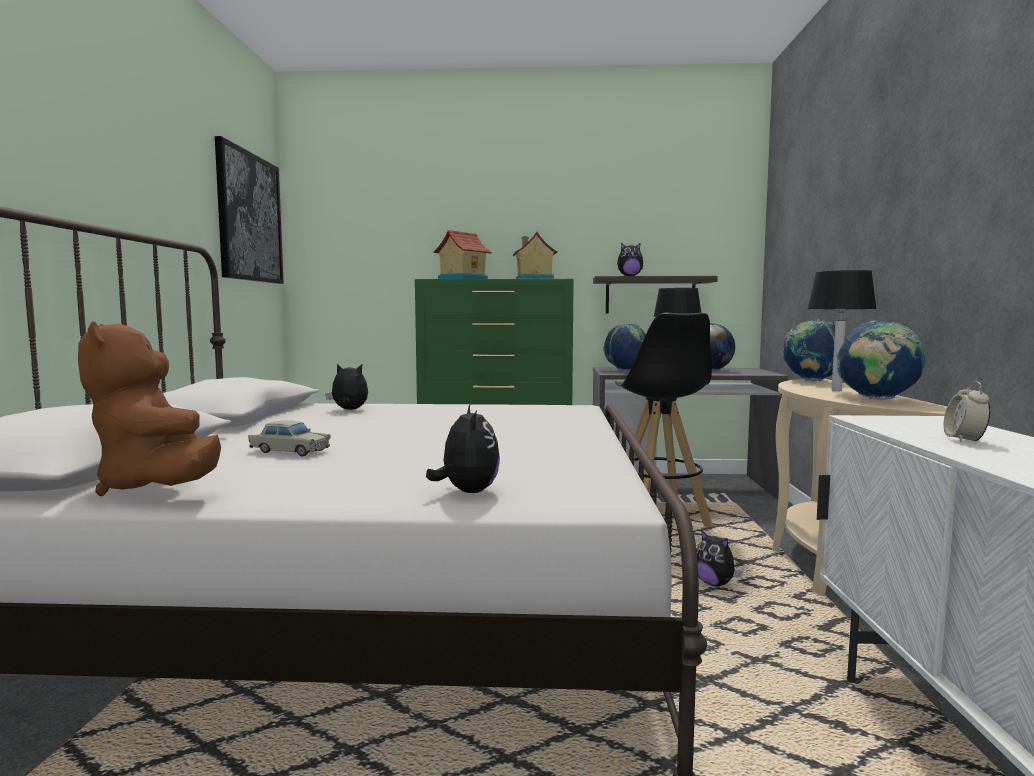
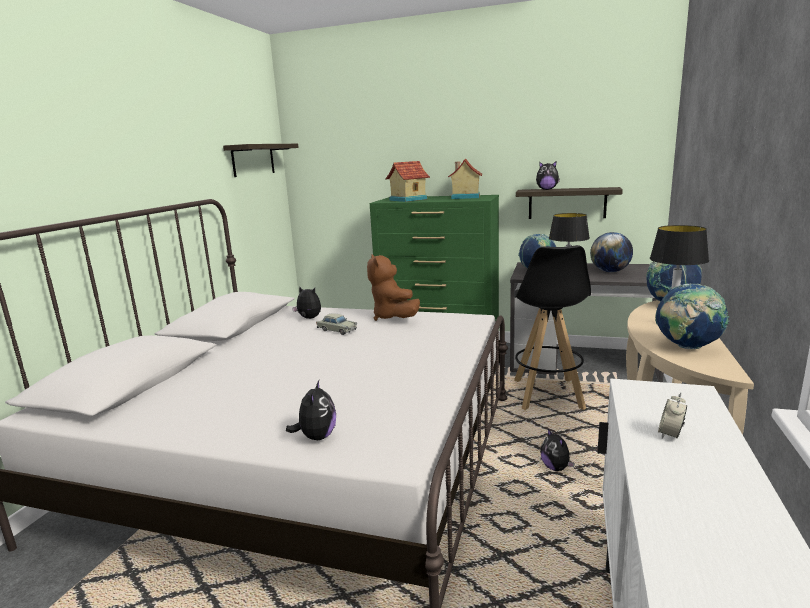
camera: 15 degrees right, 10 degrees up
(158, 488) = (149, 416): brown plush toy -> brown plush toy (393, 317)
(249, 217) = (253, 160): picture -> shelf
(290, 451) = (241, 376): beige toy car -> beige toy car (337, 330)

